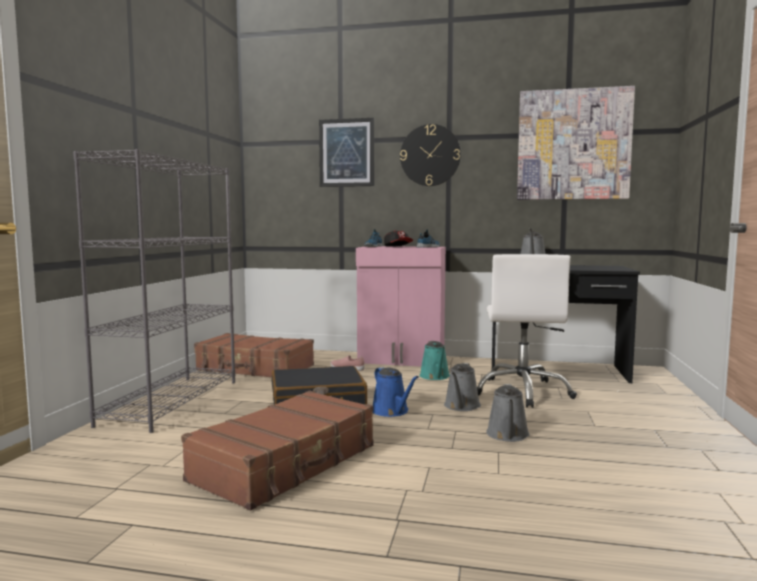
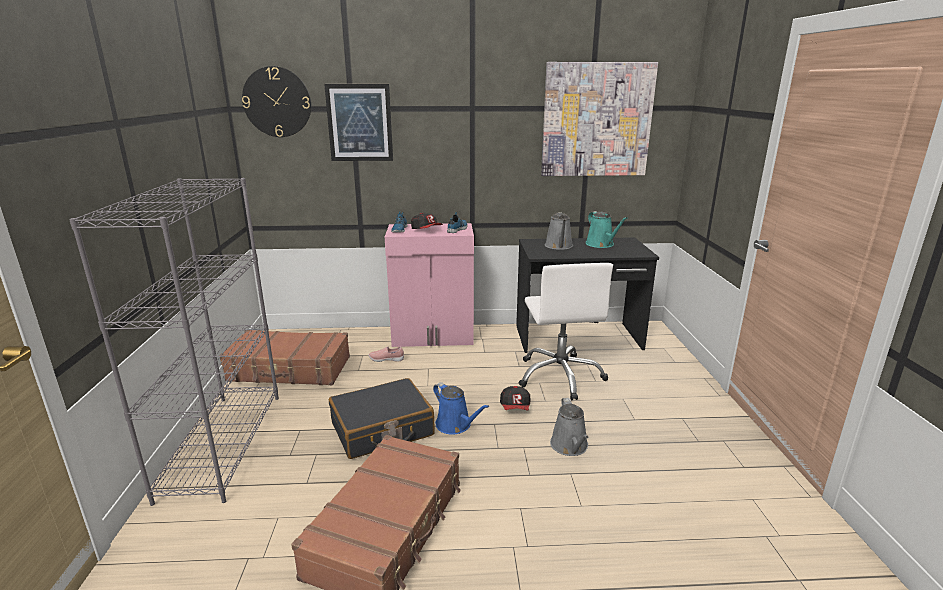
camera: 15 degrees left, 15 degrees up
(430, 155) = (453, 127): wall clock -> wall clock (277, 102)
(435, 377) = (475, 361): turquoise watering can -> turquoise watering can (601, 244)
(461, 406) = (515, 407): grey watering can -> cap

